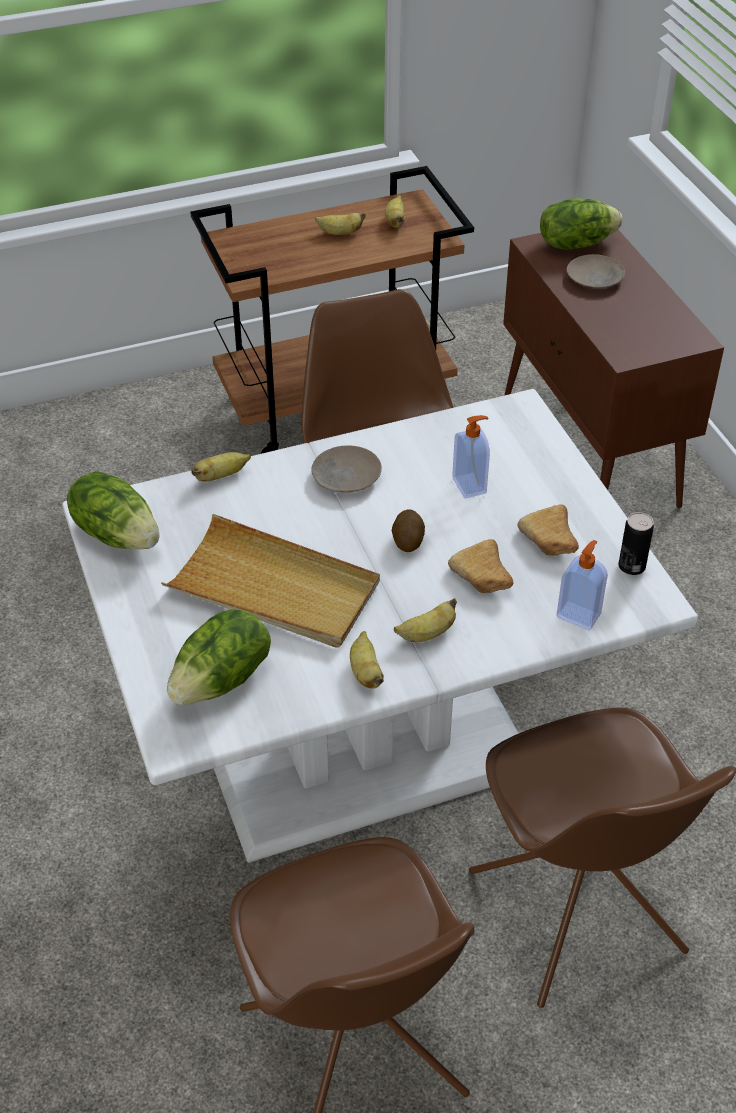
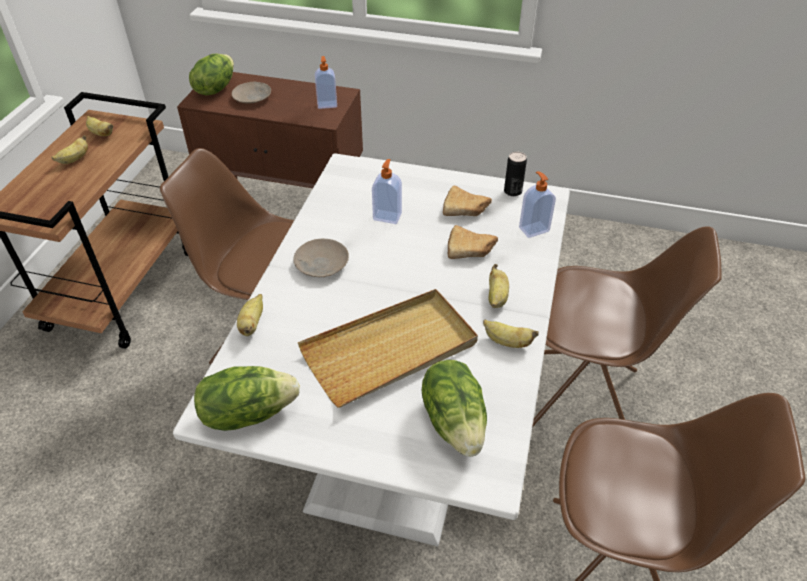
camera: 55 degrees left, 0 degrees up
(408, 540) = (408, 265): potato -> none
(656, 339) = (327, 104): none -> soap dispenser

